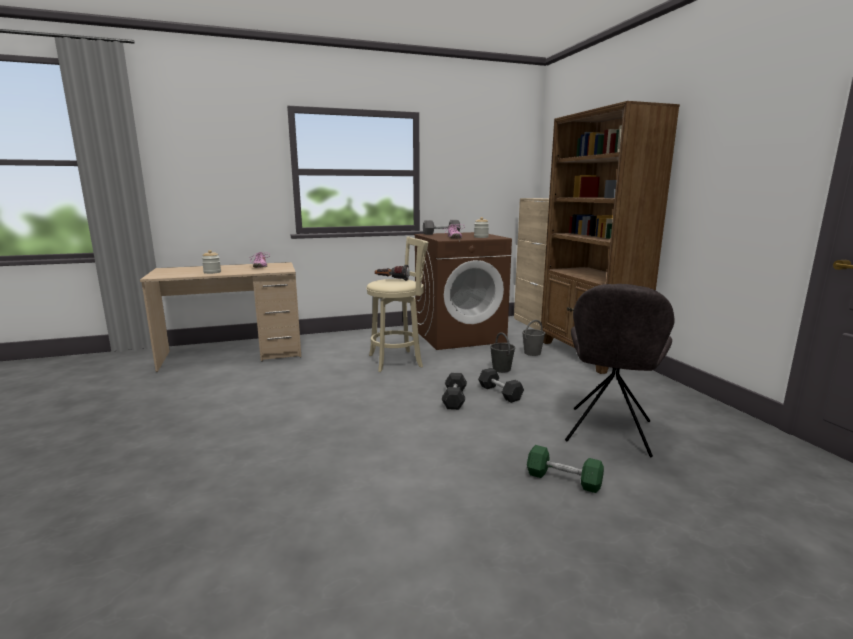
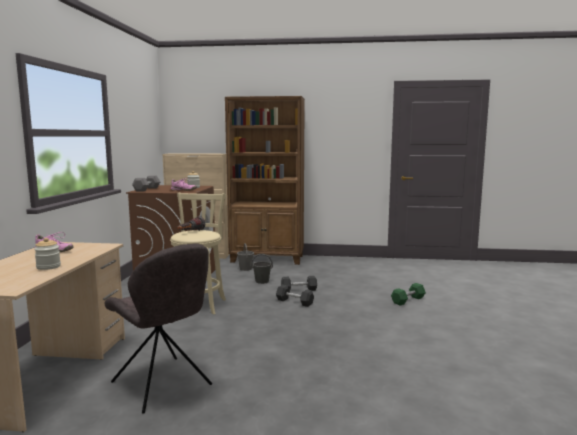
camera: 65 degrees left, 5 degrees down
(608, 433) = (370, 281): grey chair -> grey chair (163, 385)

